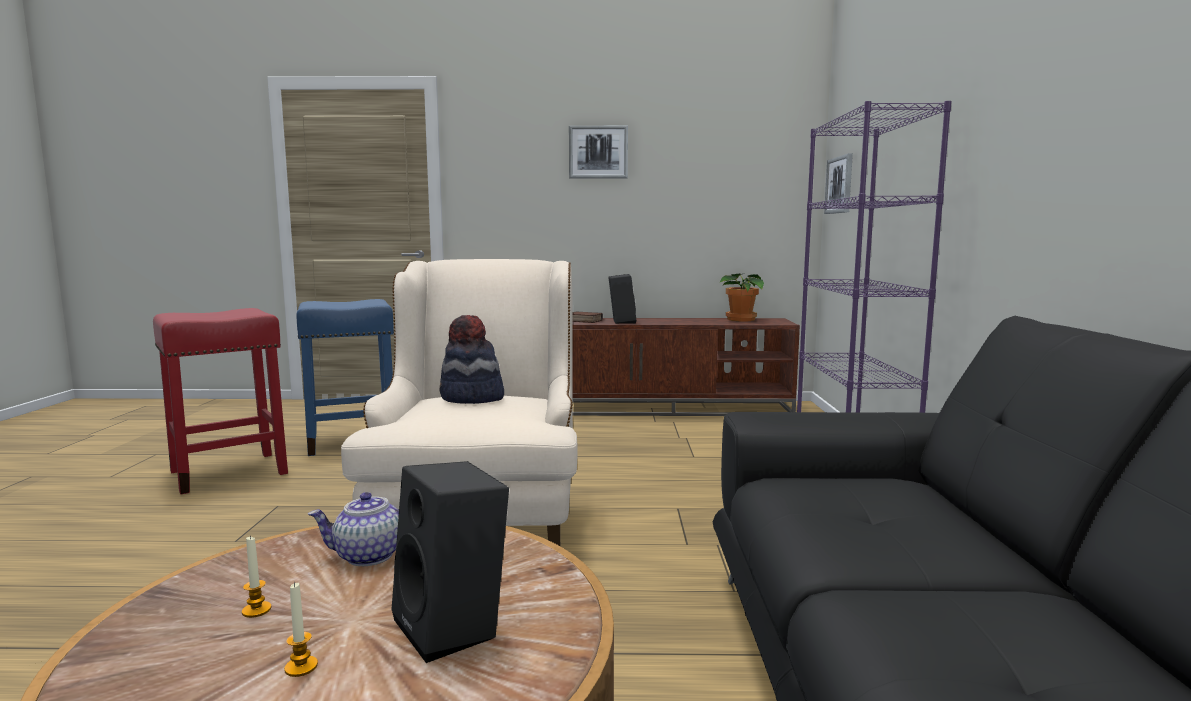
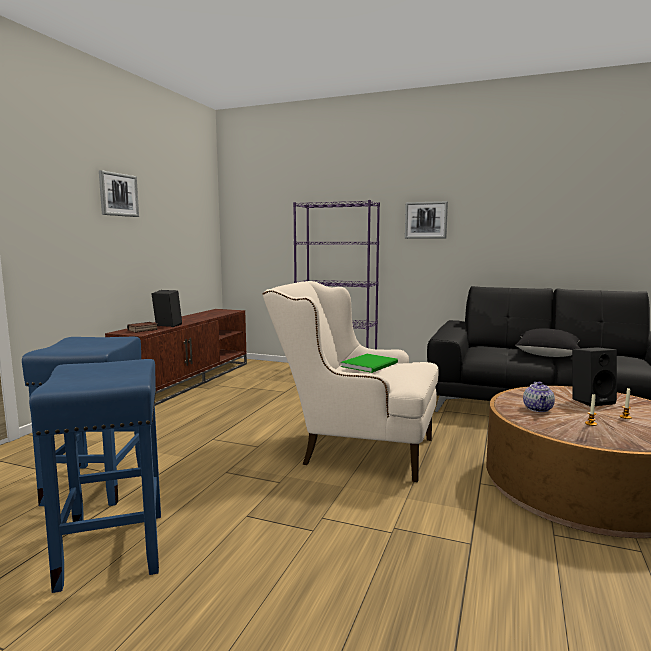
camera: 70 degrees left, 0 degrees up
(231, 472) = (113, 547): red stool -> blue stool
(471, 398) = (371, 364): hat -> green book
(741, 320) = (208, 313): potted plant -> none
(839, 185) = (248, 228): picture -> picture (426, 220)
(933, 568) = (547, 355): none -> black pillow

